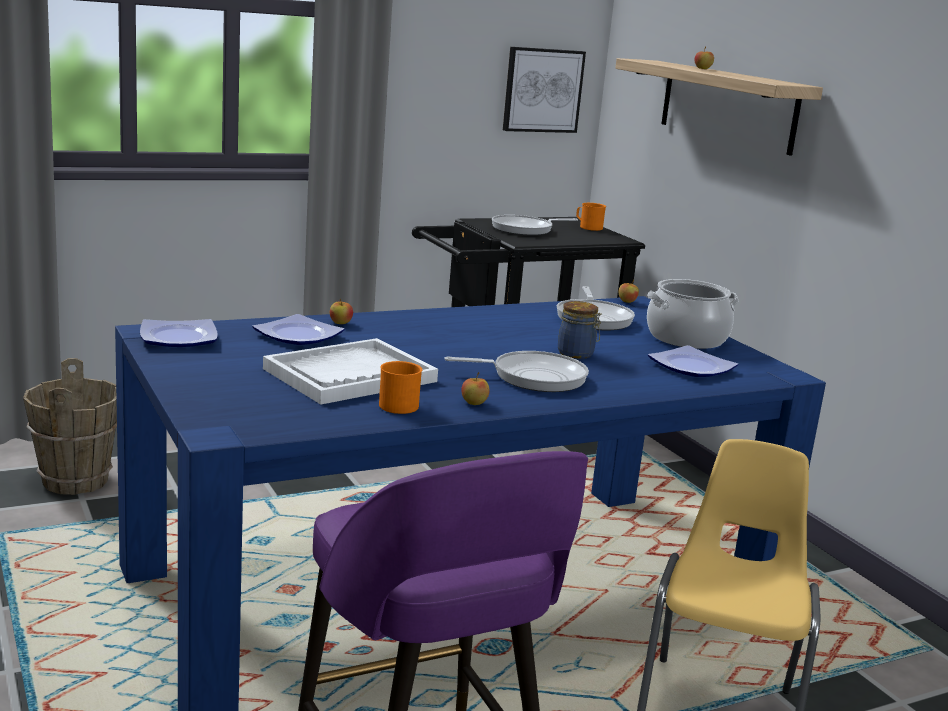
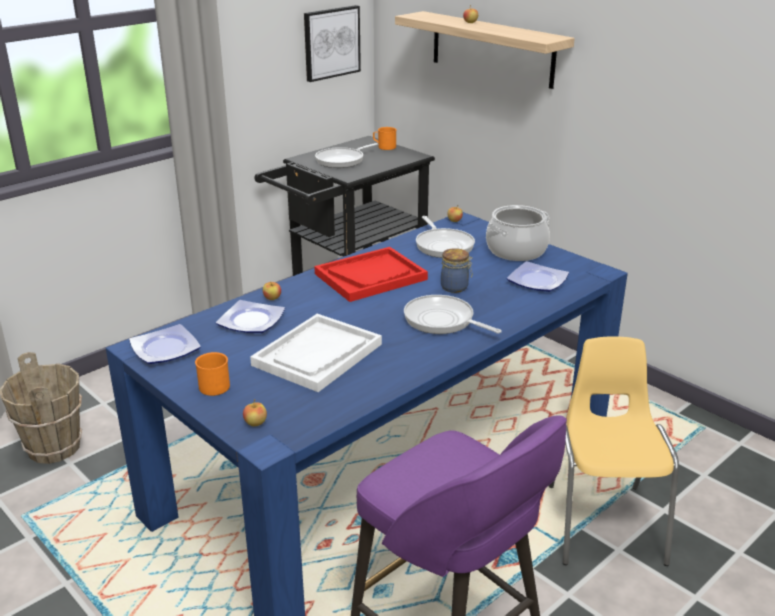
camera: 15 degrees left, 10 degrees up
(401, 404) = (373, 375): orange mug -> orange mug (215, 384)
(474, 403) = (421, 360): apple -> apple (255, 423)
(477, 327) = (370, 276): none -> red tray
(533, 377) = (442, 321): frying pan -> frying pan turned 120 degrees counterclockwise

